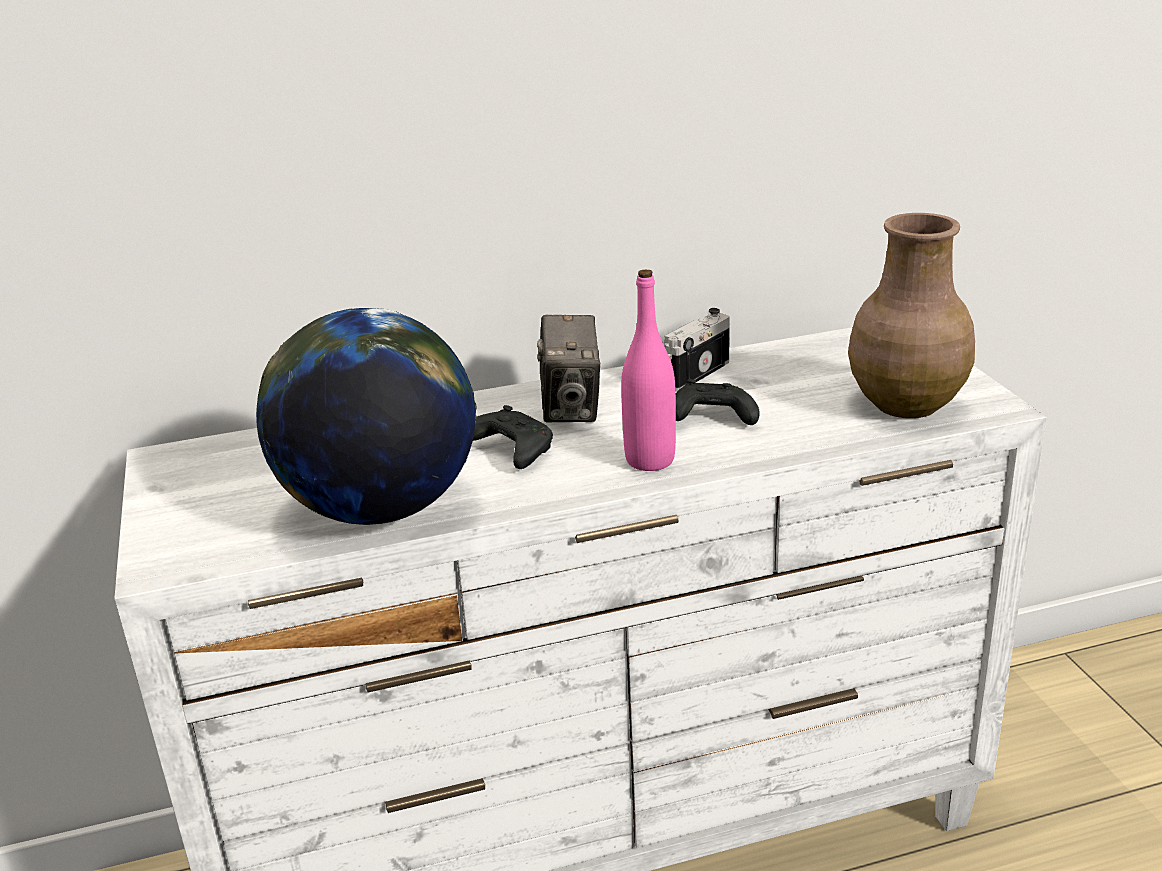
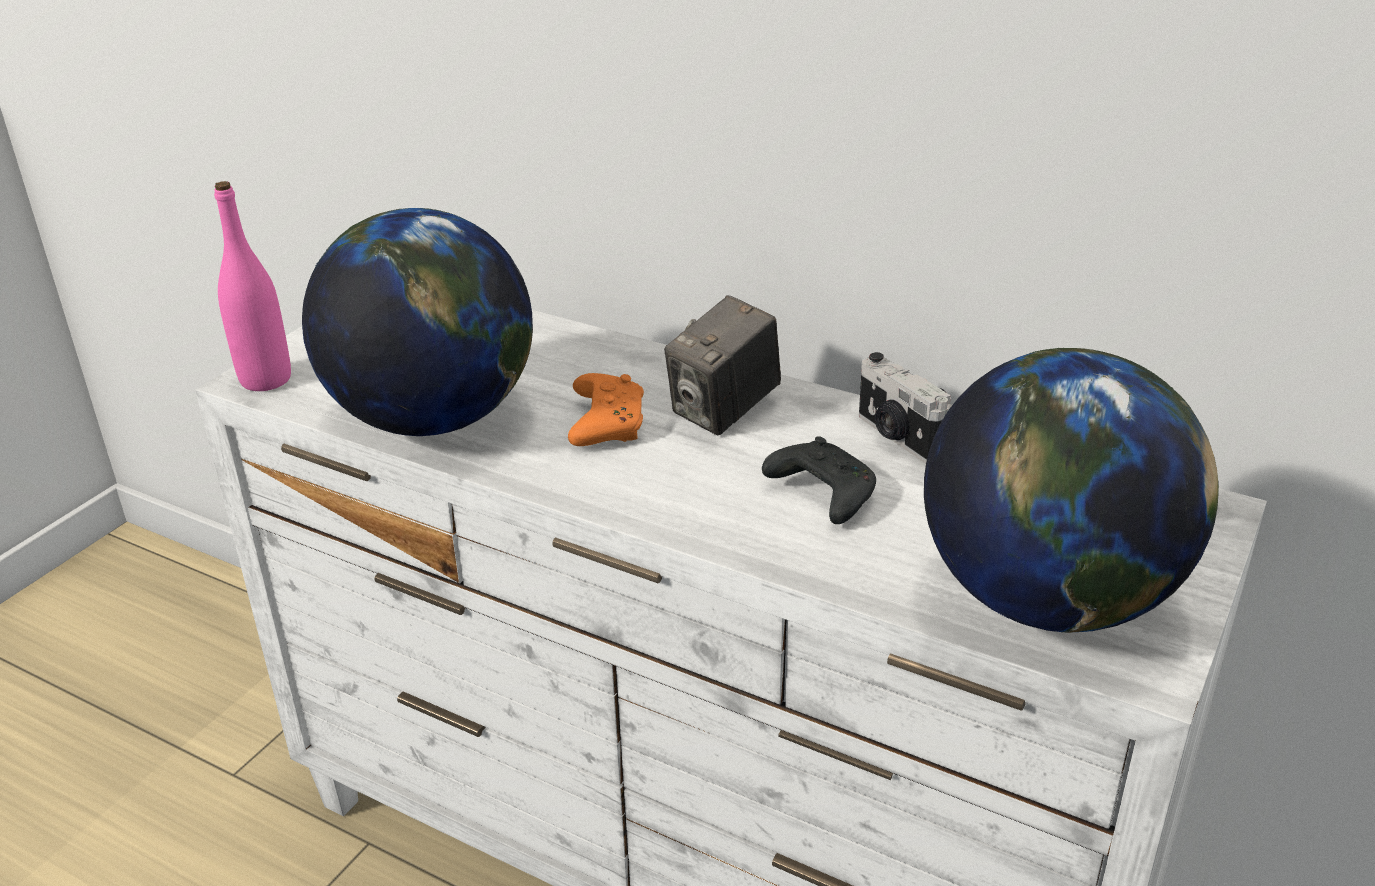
camera: 45 degrees right, 5 degrees up
(510, 450) = (606, 424): black game controller -> orange game controller
(650, 460) = (689, 502): pink bottle -> pink bottle (266, 380)
(694, 373) = (898, 437): camera -> camera turned 120 degrees counterclockwise
(906, 403) = (1048, 600): brown vase -> globe

